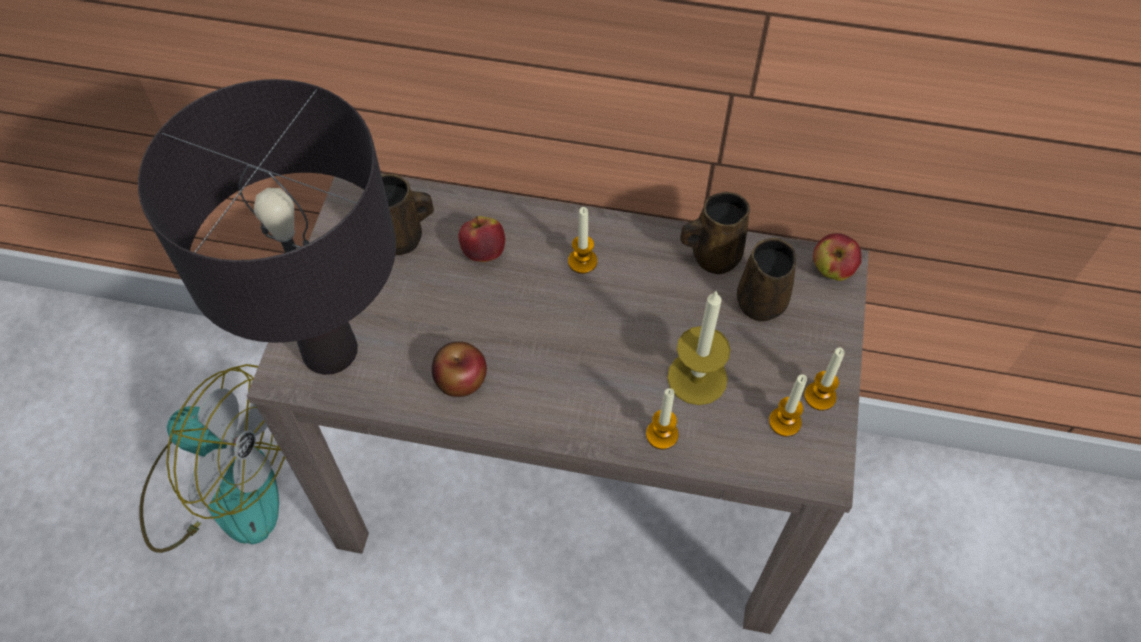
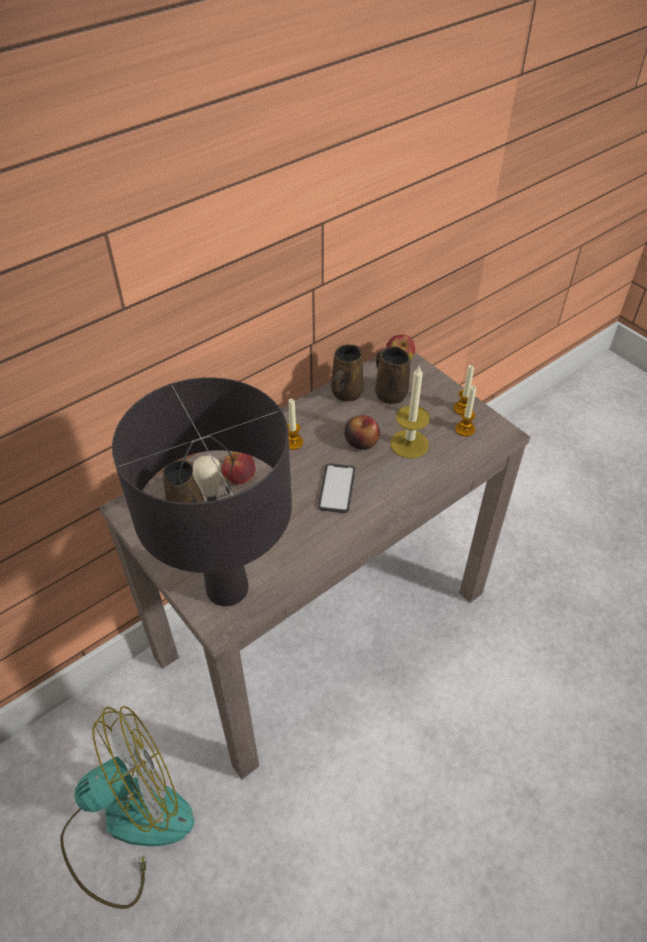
camera: 50 degrees left, 10 degrees down
(461, 379) = (311, 538): apple -> apple (361, 441)
(555, 353) = (337, 488): none -> phone
(662, 434) = (428, 477): candle -> none

